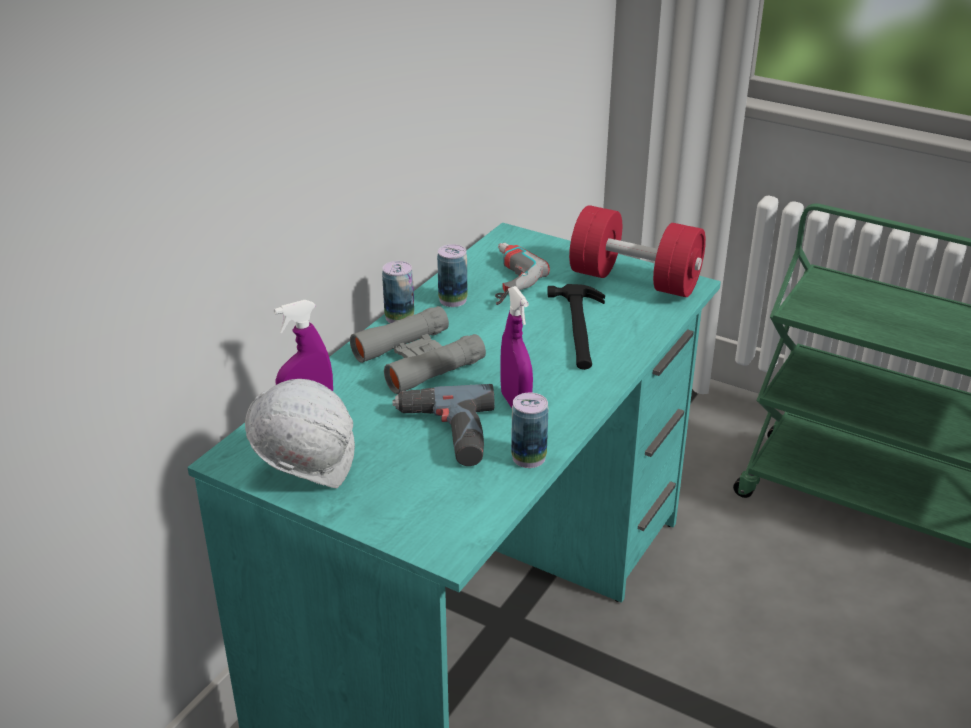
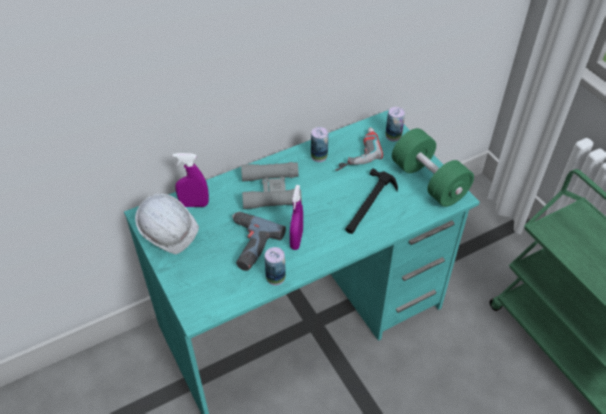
camera: 30 degrees right, 15 degrees up
(399, 317) = (283, 158): can -> can (393, 136)
(634, 280) = (428, 181): red dumbbell -> green dumbbell

